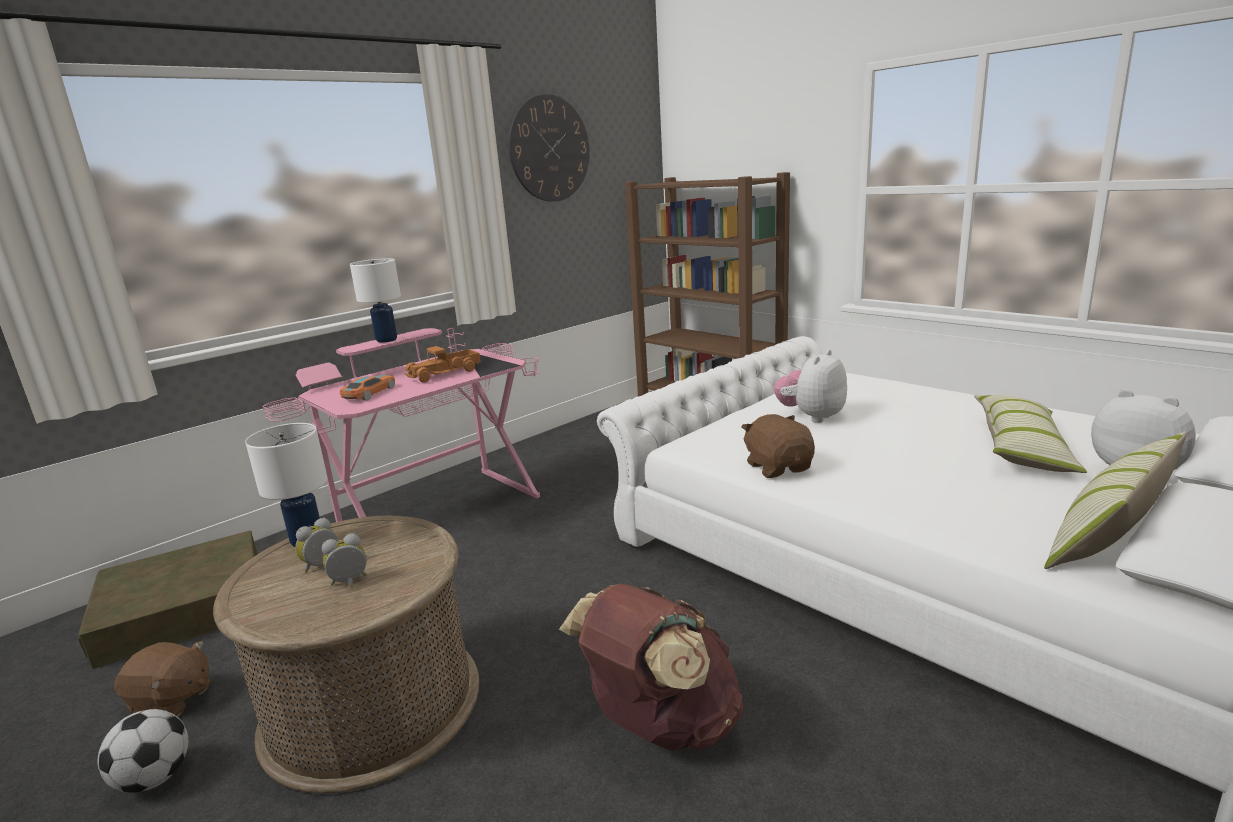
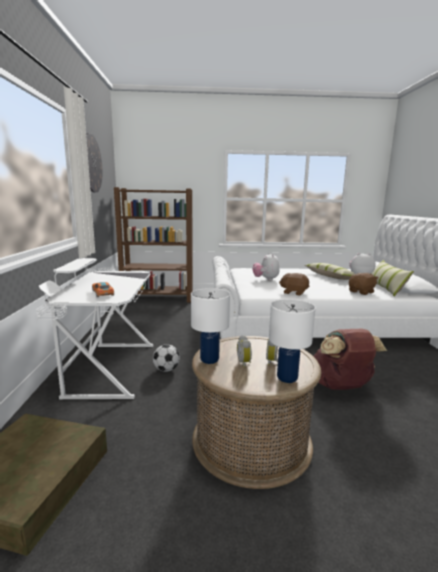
camera: 50 degrees left, 5 degrees down
(154, 778) = (220, 539): football -> football (166, 370)
(172, 701) = (144, 514): brown plush toy -> brown plush toy (361, 292)
(388, 340) = (77, 264): white table lamp -> white table lamp (287, 378)
(438, 510) = (109, 368): pink desk -> white desk
(445, 373) = (119, 280): toy truck -> none

